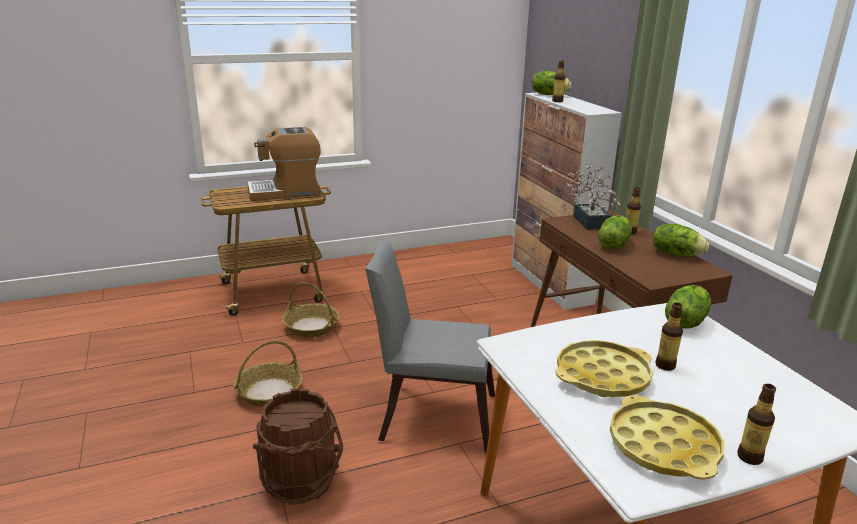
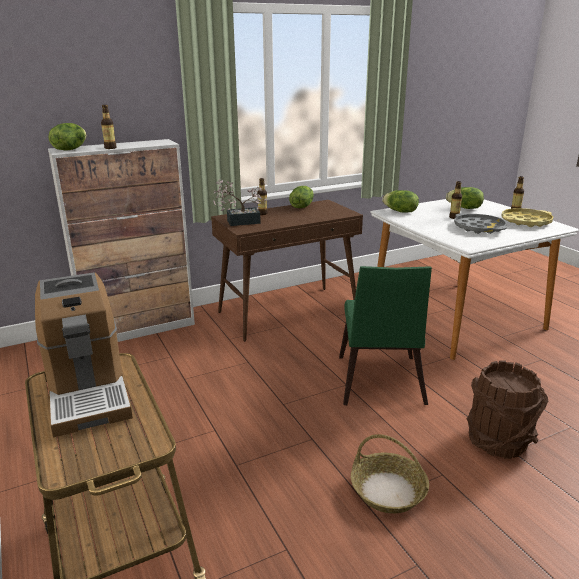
camera: 95 degrees left, 0 degrees up
(312, 327) = (236, 484): basket -> none
(430, 415) = (379, 384): grey chair -> green chair
(602, 376) = (479, 228): yellow tray -> grey tray
(613, 244) = (290, 218): lettuce -> lettuce (464, 208)

